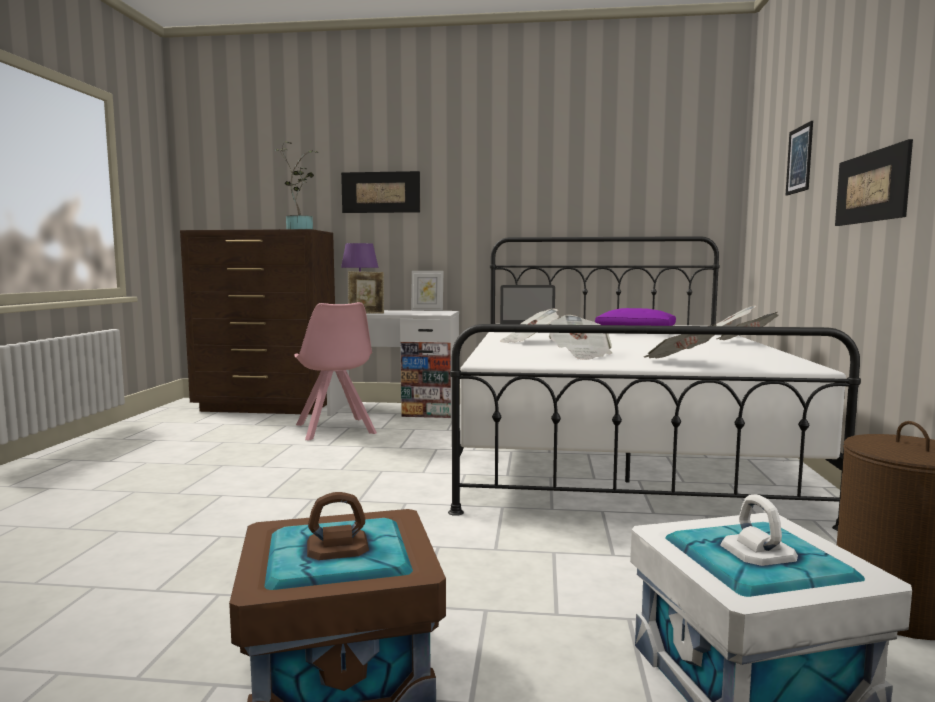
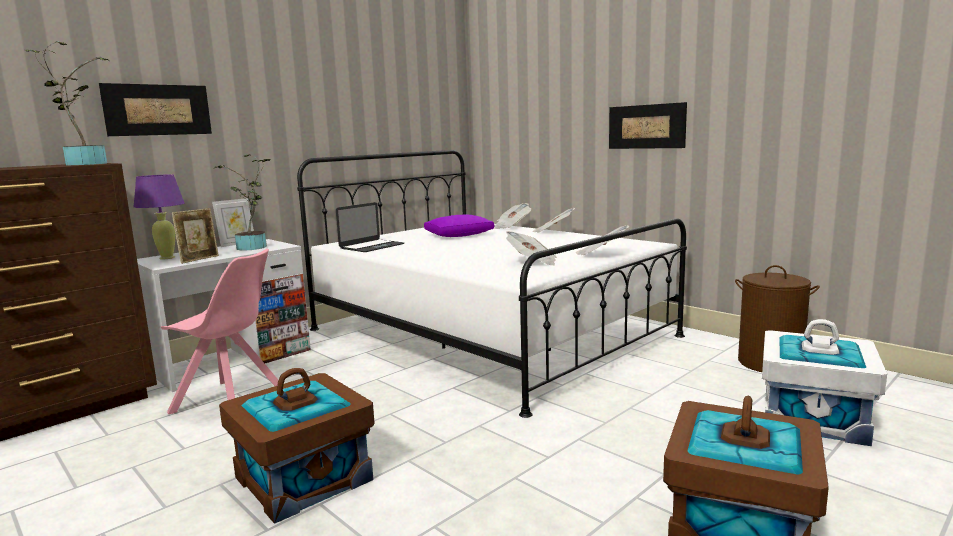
camera: 50 degrees left, 5 degrees up
(251, 480) = (303, 478): none -> brown storage box
(421, 313) = (252, 248): none -> potted plant
(529, 342) = (443, 259): newspaper -> none
(799, 159) = (552, 98): picture -> none

